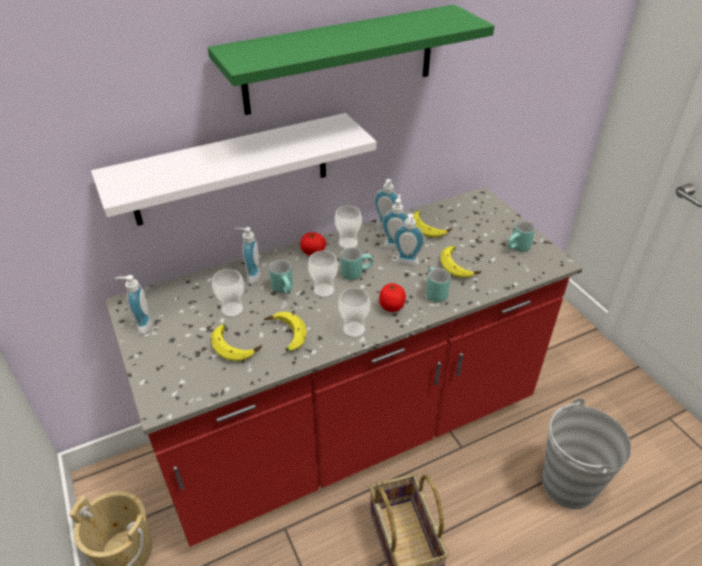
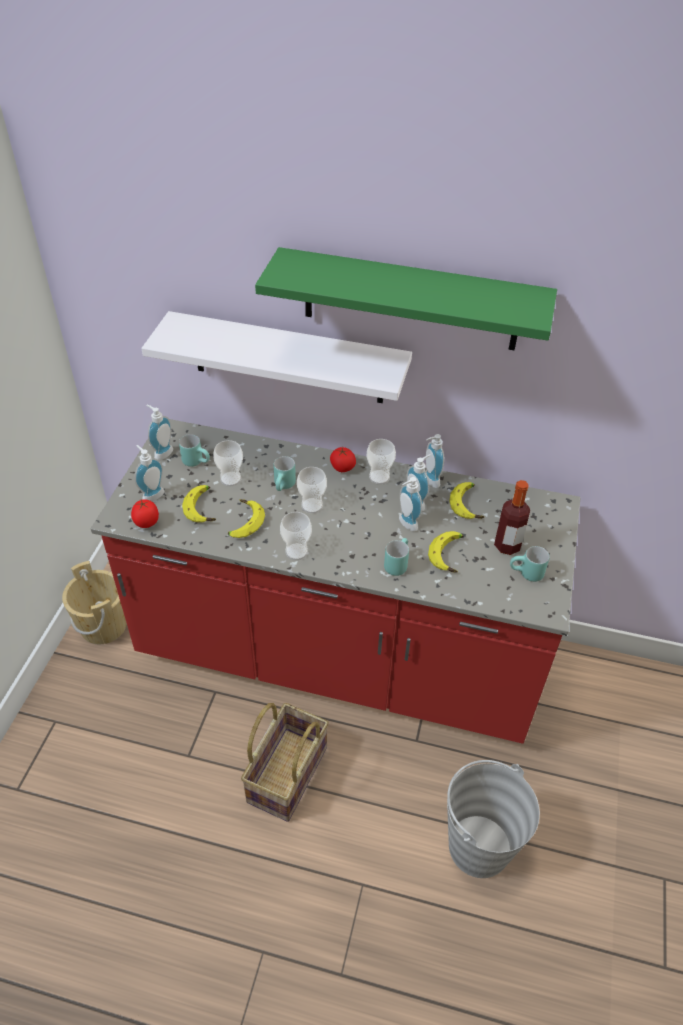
camera: 40 degrees right, 5 degrees up
(251, 276) = (273, 459): soap dispenser -> soap dispenser (151, 494)
(355, 272) = (354, 506): turquoise mug -> turquoise mug (197, 461)
(391, 308) = (346, 553): tomato -> tomato (146, 523)
(484, 238) = (507, 545): none -> bottle

